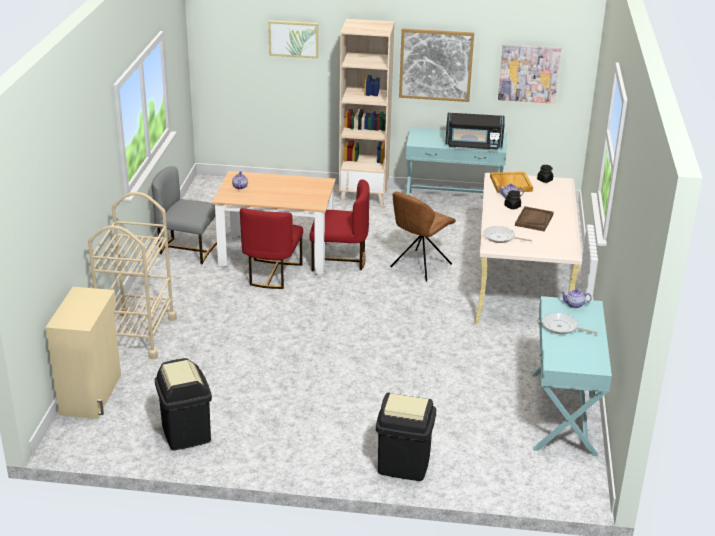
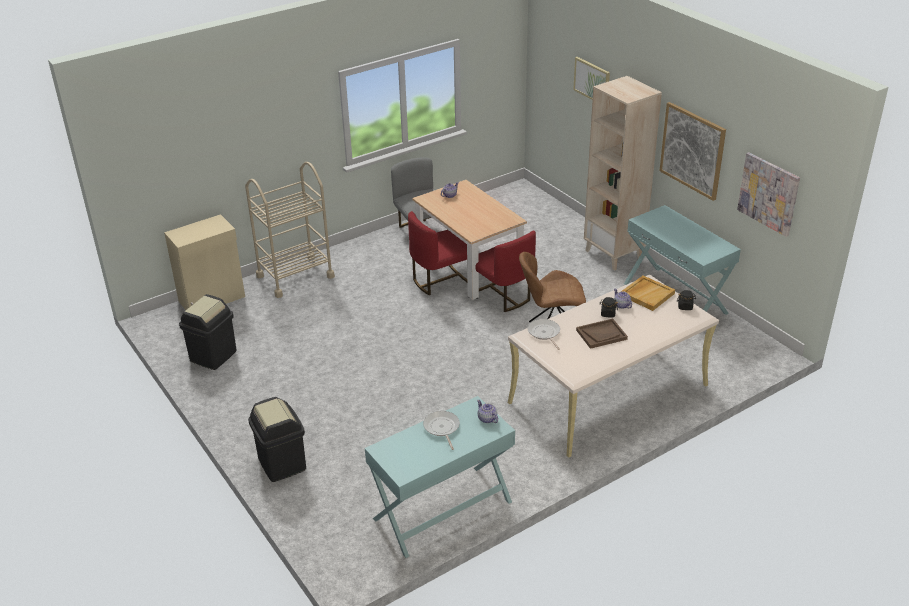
camera: 50 degrees right, 5 degrees up
(473, 145) = (687, 245): black microwave -> none

